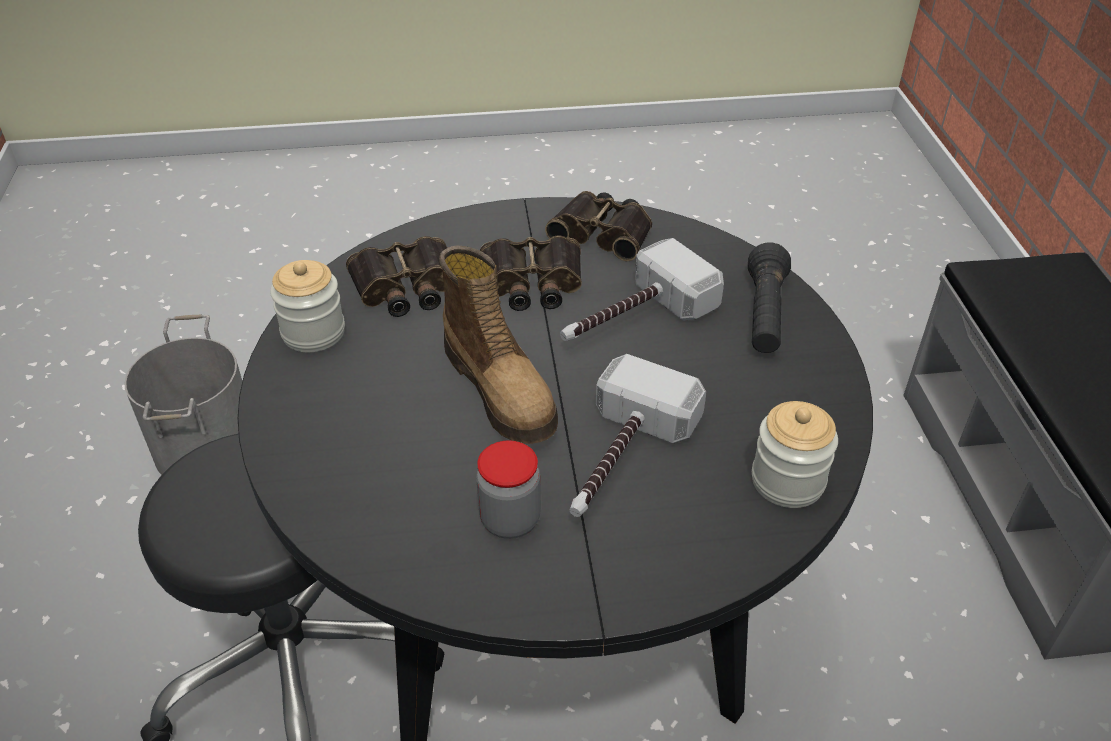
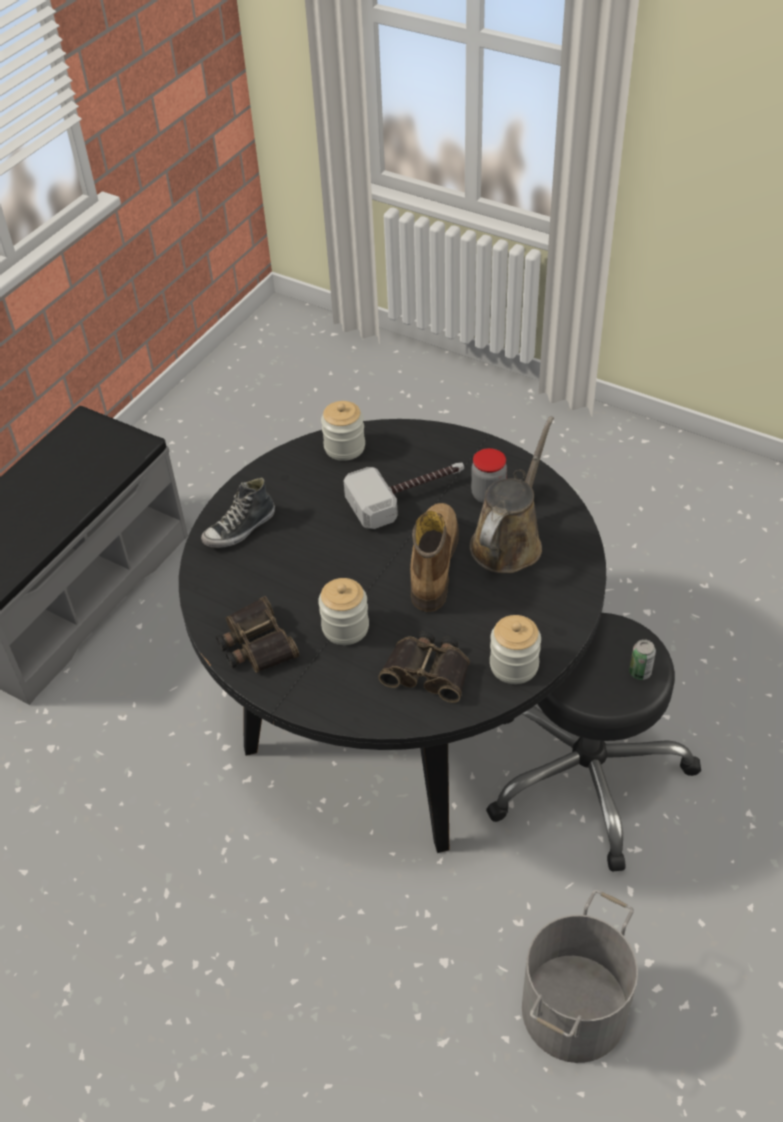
camera: 140 degrees left, 5 degrees up
(186, 510) = (640, 672): none -> can
(425, 467) = (509, 541): none -> brown watering can
(532, 283) = (345, 627): binoculars -> jar
(632, 318) = (314, 568): hammer -> none
(764, 315) = (240, 529): black flashlight -> shoe

